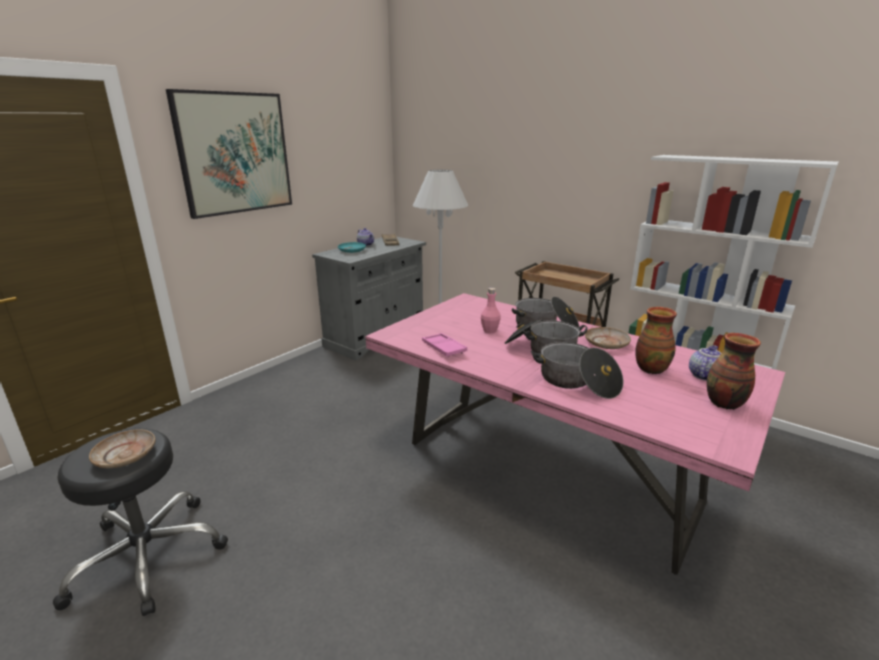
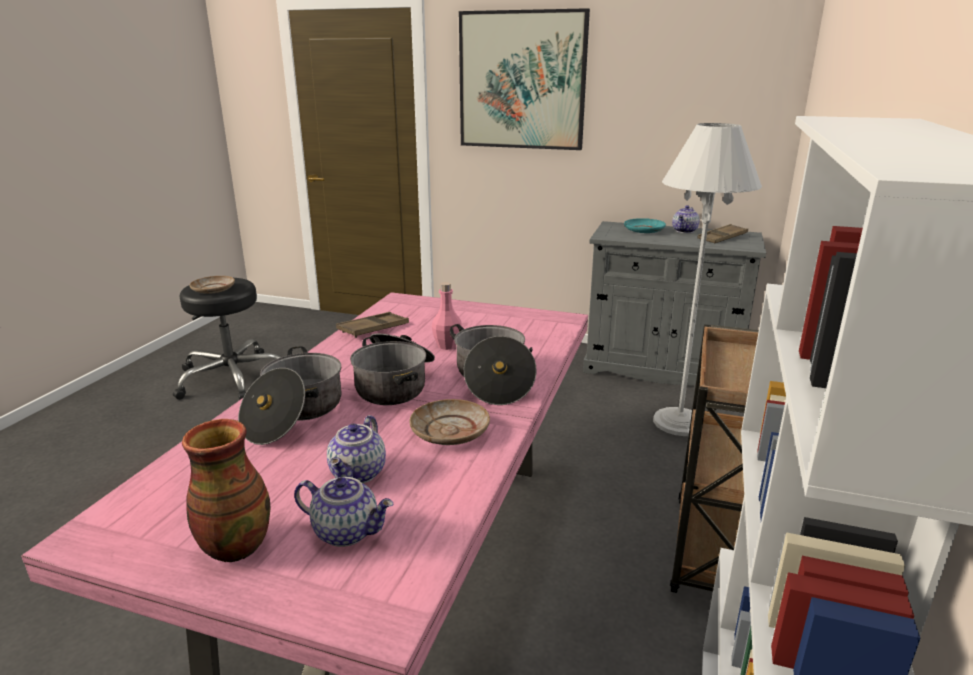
camera: 70 degrees right, 0 degrees up
(443, 348) = (373, 329): pink tray -> brown tray
(651, 369) = (359, 474): vase -> teapot

